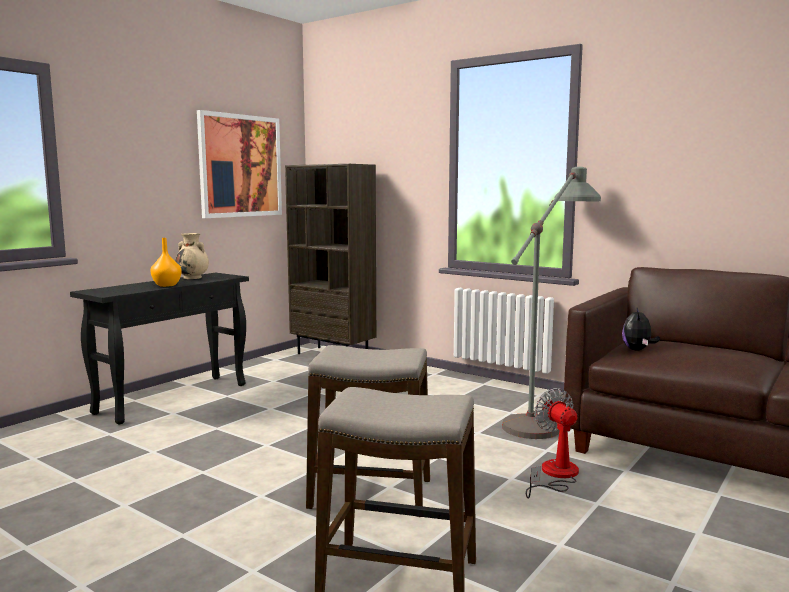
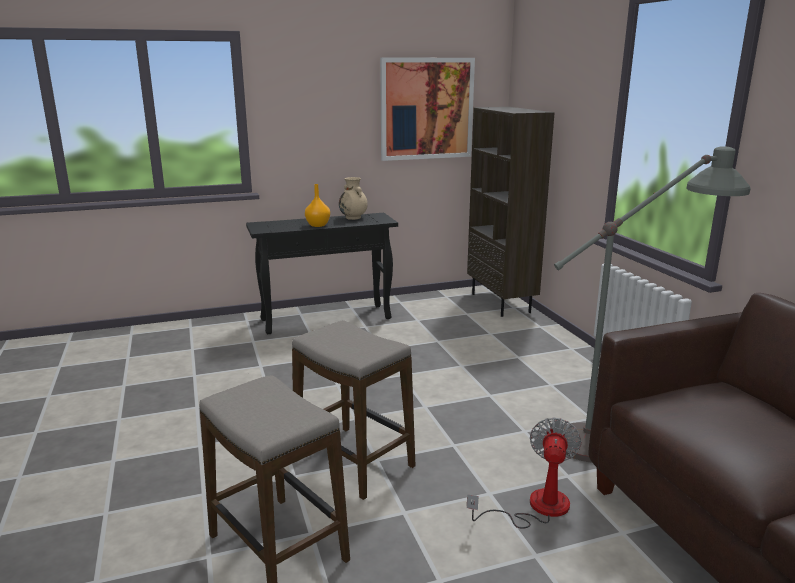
camera: 35 degrees right, 10 degrees up
(638, 350) = (688, 402): plush toy -> none

